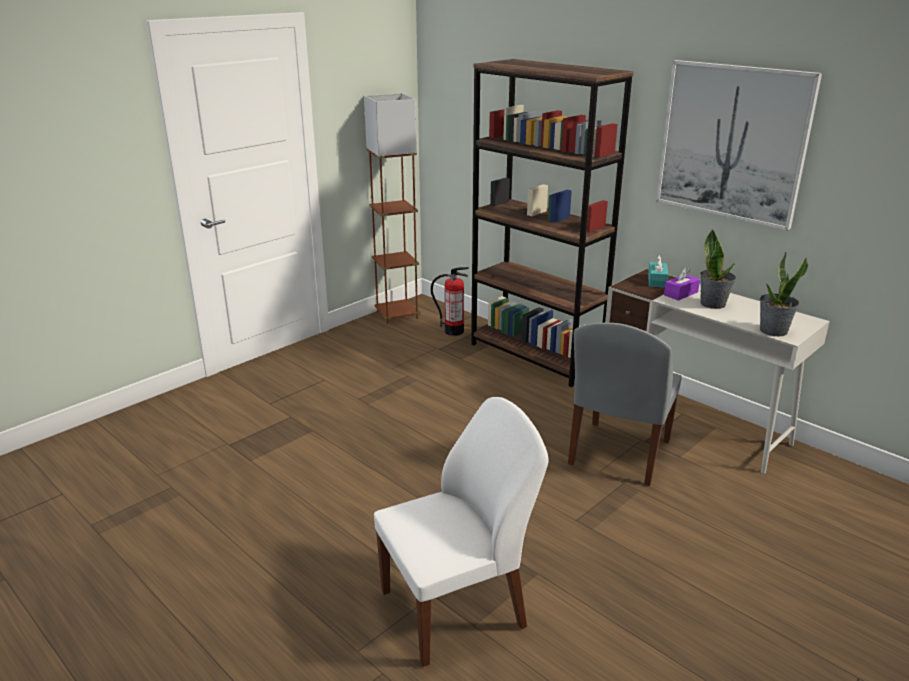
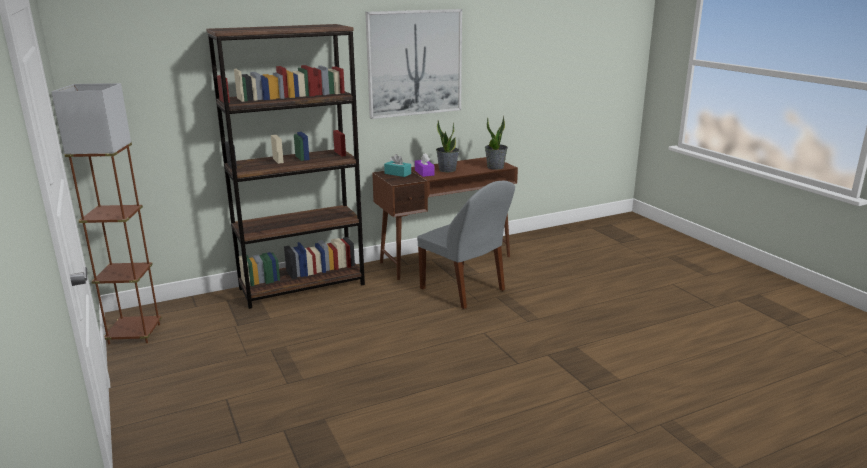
camera: 70 degrees left, 5 degrees down
(454, 331) = (212, 311): fire extinguisher -> none
(457, 608) = (602, 383): white chair -> none
(694, 423) = (446, 259): white desk -> brown desk

